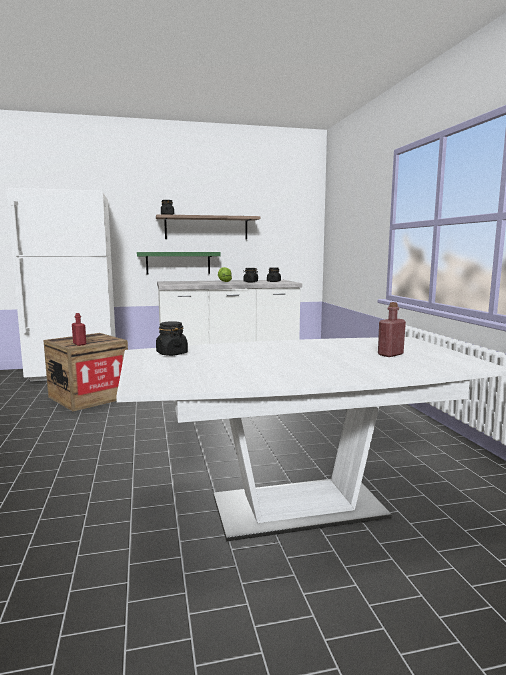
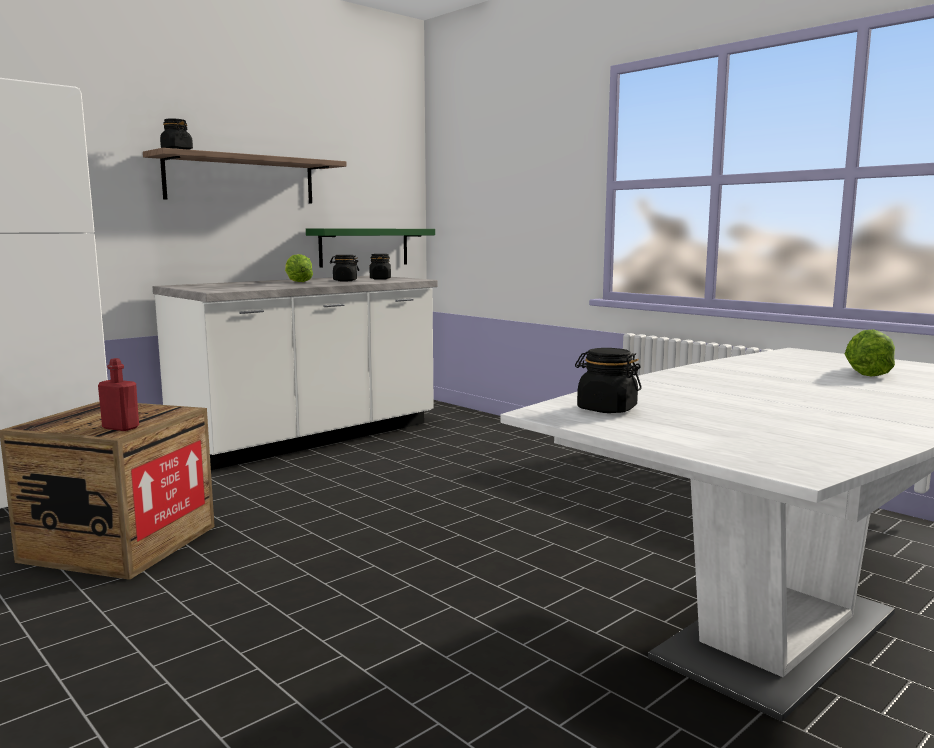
camera: 30 degrees left, 0 degrees up
(178, 263) = (191, 248): green shelf -> green shelf (364, 247)
(390, 354) = (866, 372): red bottle -> lettuce

